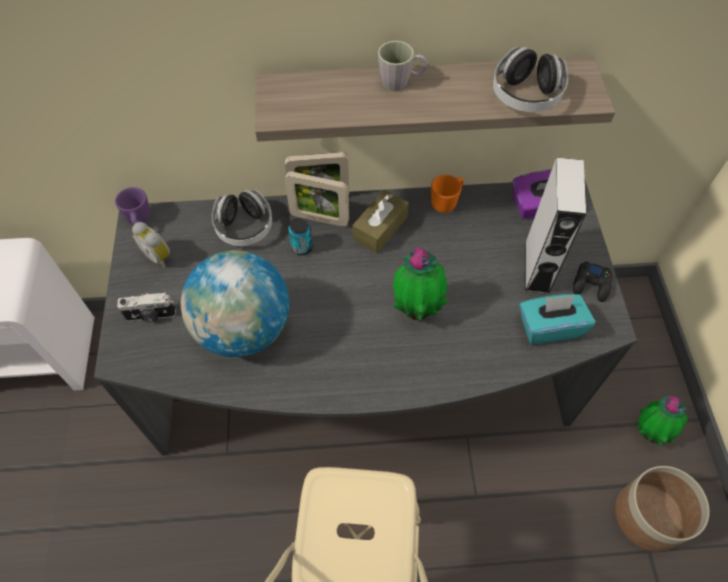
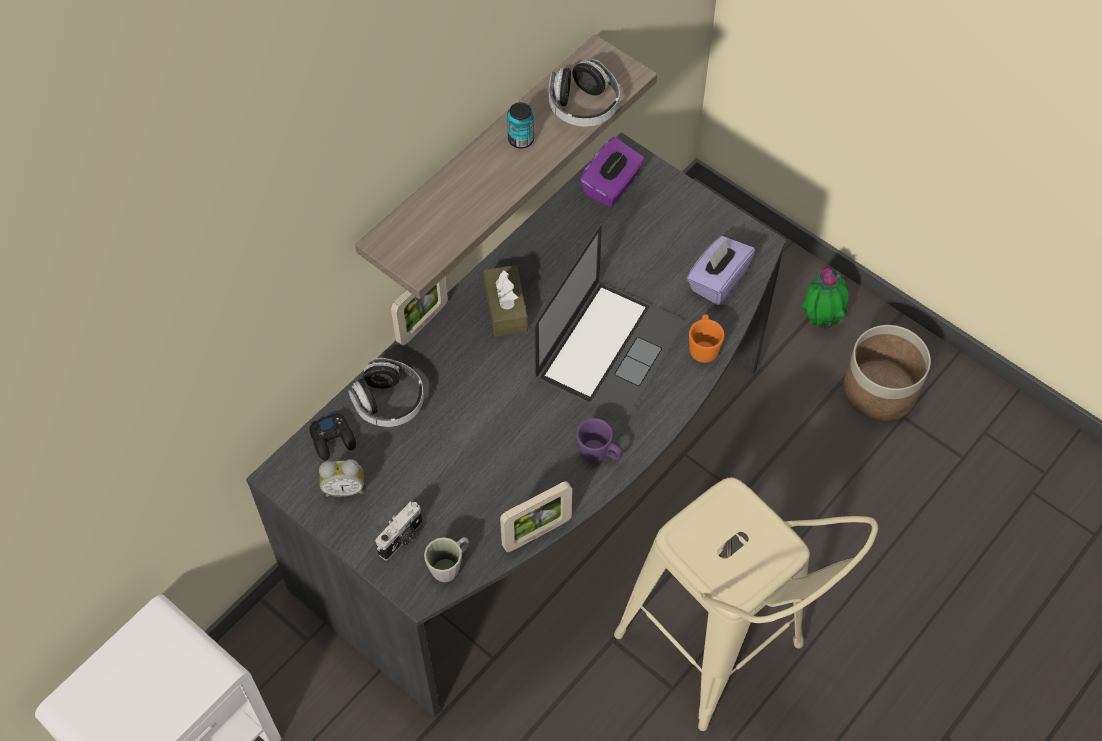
camera: 45 degrees left, 0 degrees up
(139, 221) = (286, 476): purple mug -> purple mug (599, 454)
(243, 328) = (491, 481): globe -> none
(302, 247) = (459, 377): can -> can (521, 140)
(319, 218) = (445, 342): picture frame -> picture frame (536, 533)
(401, 82) = (479, 164): grey mug -> grey mug (450, 565)
(417, 309) = (609, 349): potted plant -> laptop
(446, 202) = (534, 241): orange mug -> orange mug (703, 347)
(537, 267) = (661, 240): grey speaker -> none
(549, 327) = (717, 281): turquoise tissue box -> purple tissue box
(591, 284) = (714, 221): black game controller -> black game controller (333, 439)

